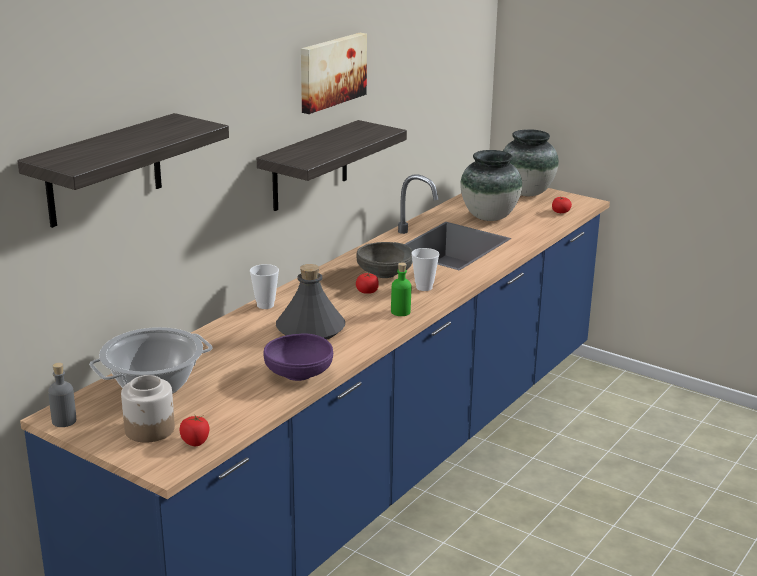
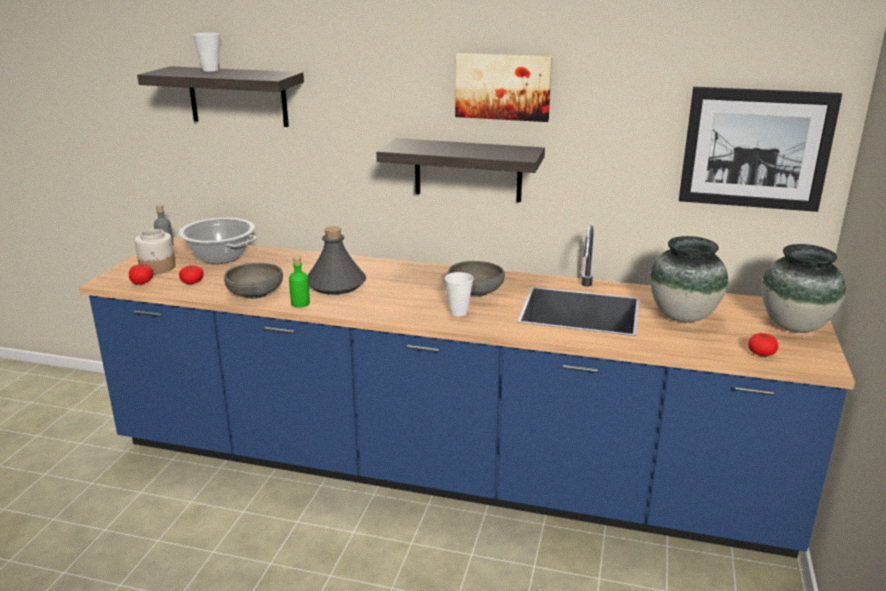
camera: 70 degrees right, 0 degrees up
(265, 305) = (371, 263): cup -> cup (210, 70)
(299, 374) = (255, 294): purple bowl -> grey bowl
(367, 291) = (429, 291): tomato -> tomato (192, 282)
(400, 312) = (395, 311): green bottle -> green bottle (300, 303)
(459, 73) = (755, 149): none -> picture

